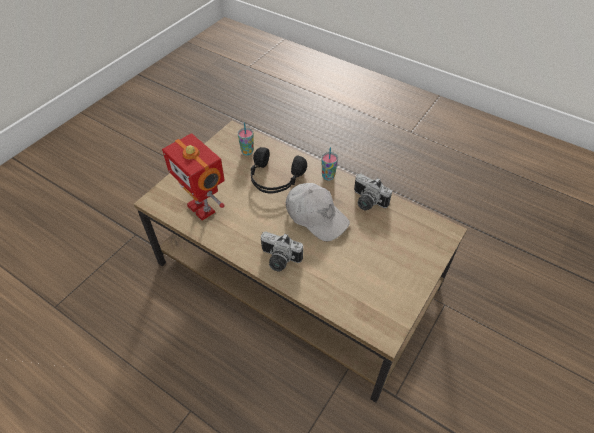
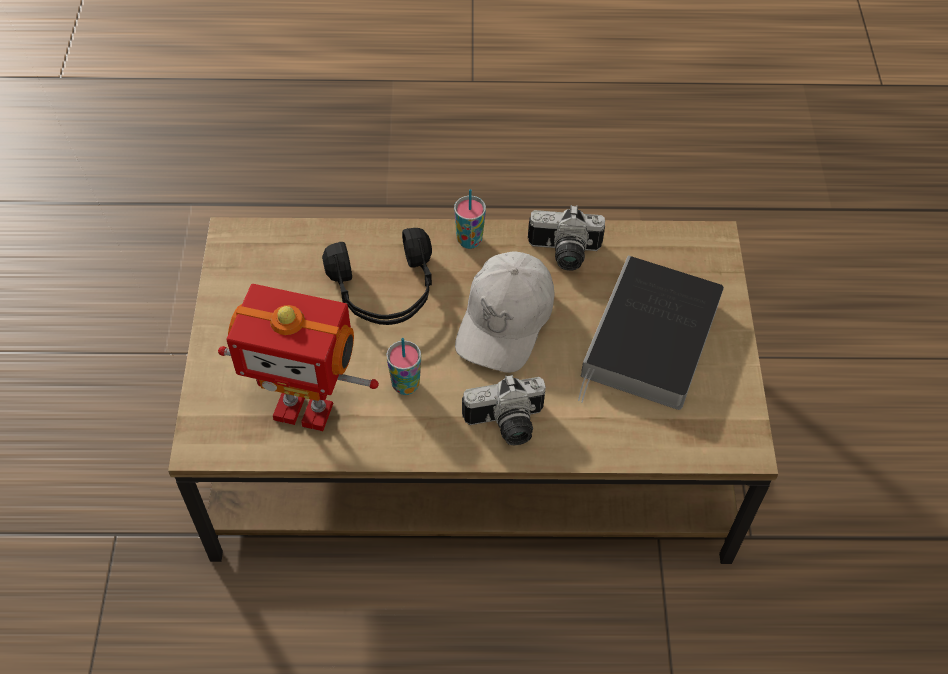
camera: 35 degrees left, 5 degrees up
(247, 151) = (293, 264): cup -> cup (405, 385)
(316, 216) = (505, 320): white cap -> white cap turned 105 degrees clockwise
(377, 261) = (651, 342): none -> book

